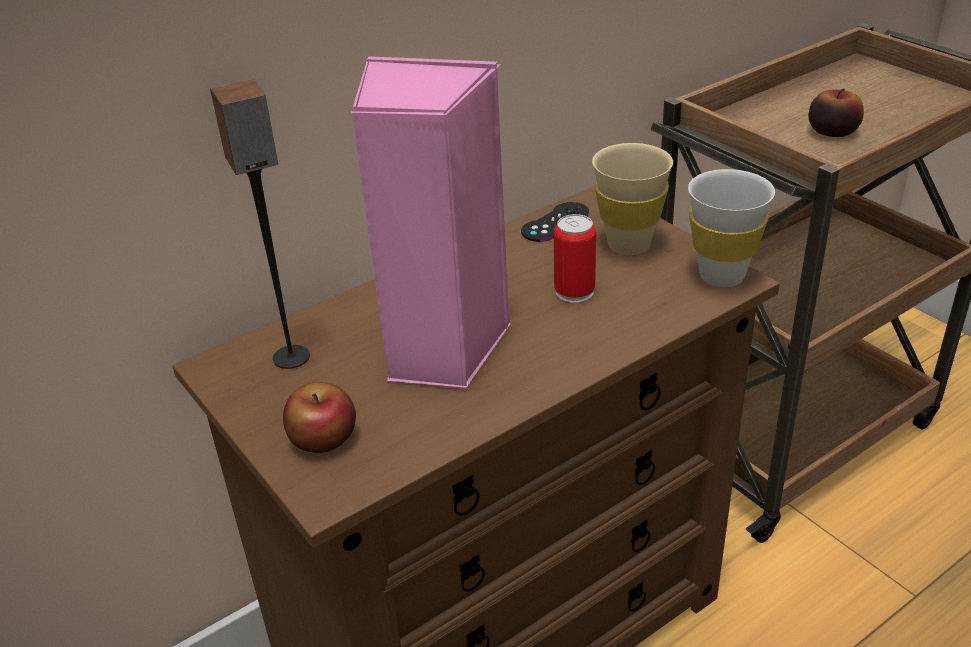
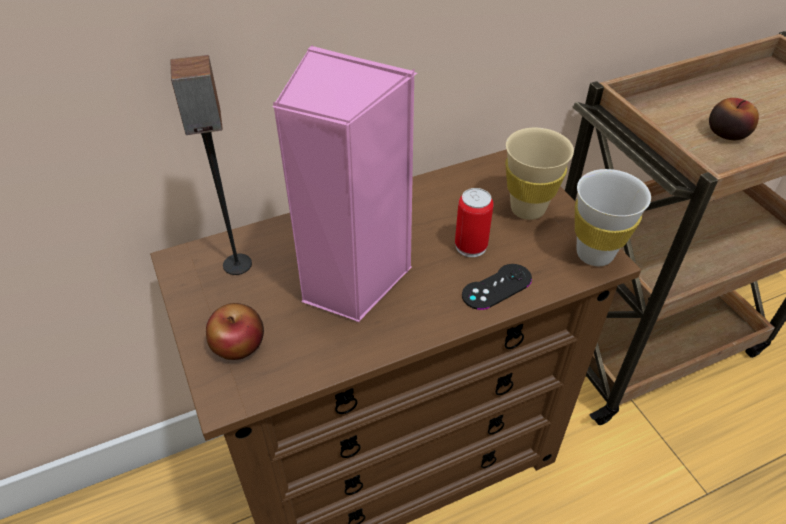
camera: 10 degrees right, 10 degrees up
(555, 222) = (475, 176): black game controller -> black game controller (497, 287)

